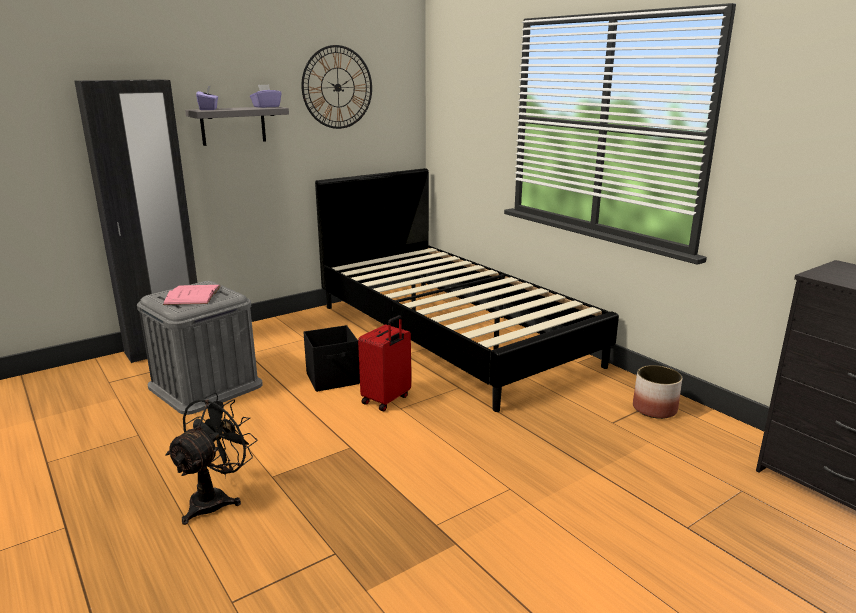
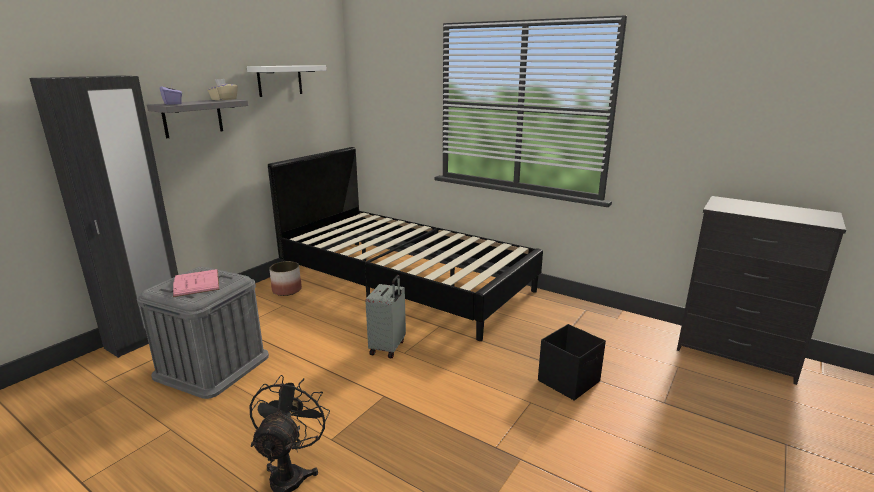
camera: 20 degrees left, 0 degrees up
(266, 107) = (224, 99): purple tissue box -> beige tissue box
(333, 379) = (331, 337): black storage box -> black storage box (569, 381)
(337, 87) = (280, 80): wall clock -> white shelf
(387, 400) = (388, 348): red suitcase -> grey suitcase
(655, 409) = (587, 317): planter -> planter (287, 290)

